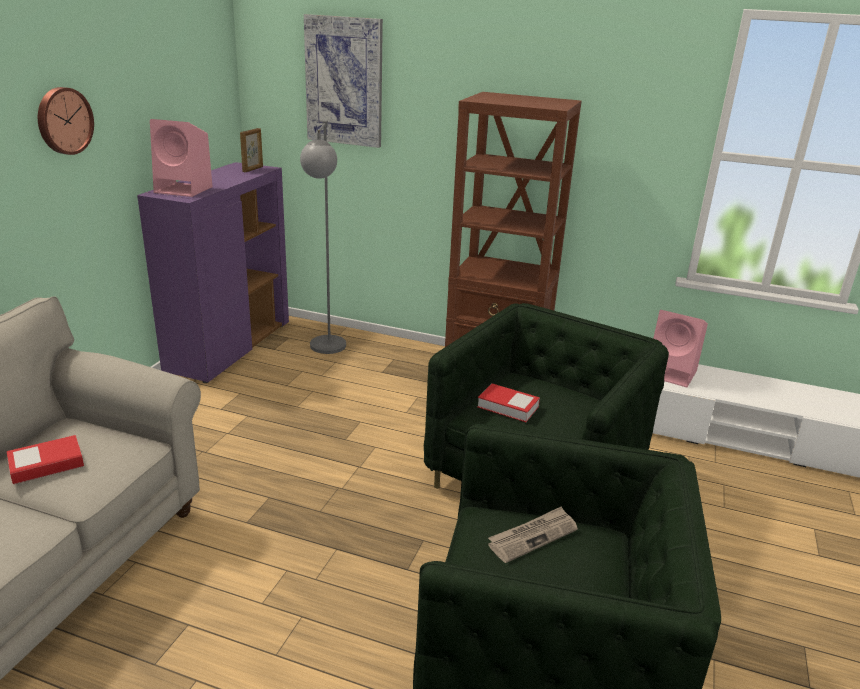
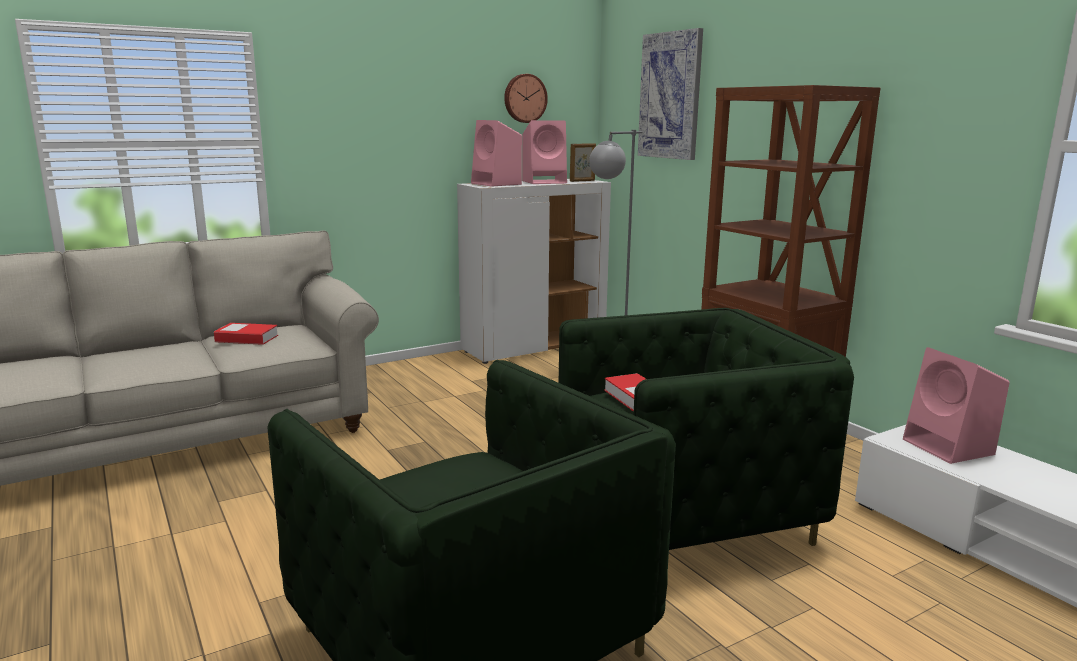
camera: 40 degrees right, 10 degrees down
(63, 121) = (393, 110): wall clock -> wall clock (524, 98)
(223, 177) = (545, 182): none -> pink speaker
(229, 347) = (534, 347): purple cabinet -> white cabinet
(532, 536) = (485, 477): newspaper -> none

